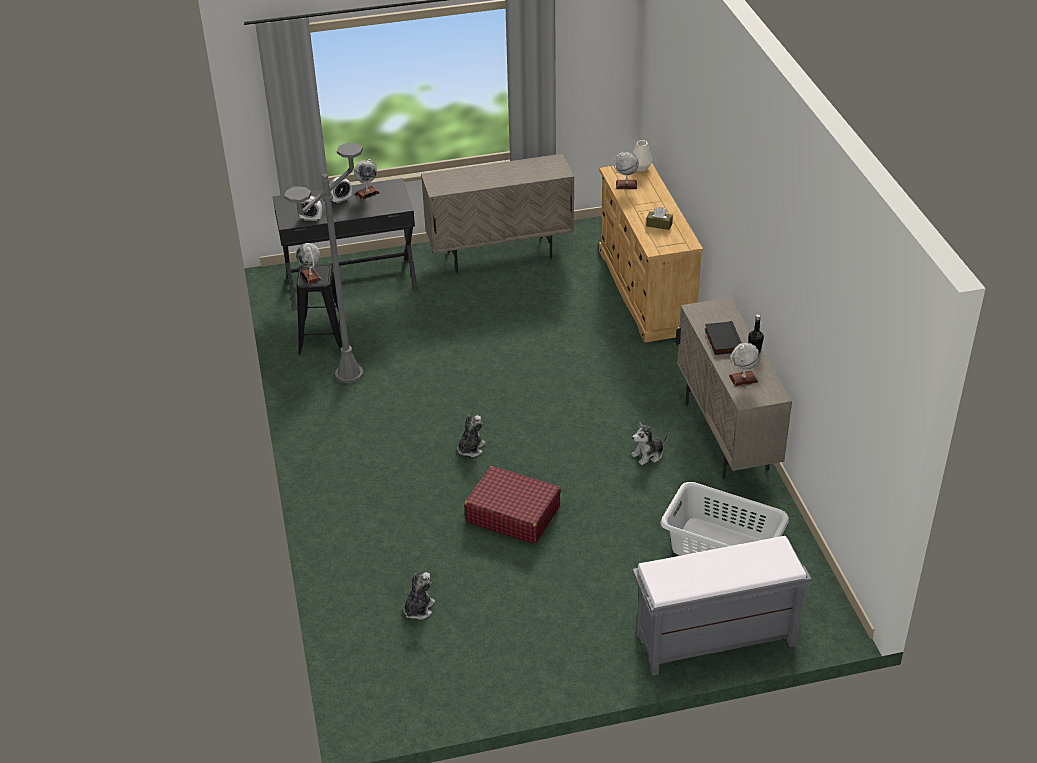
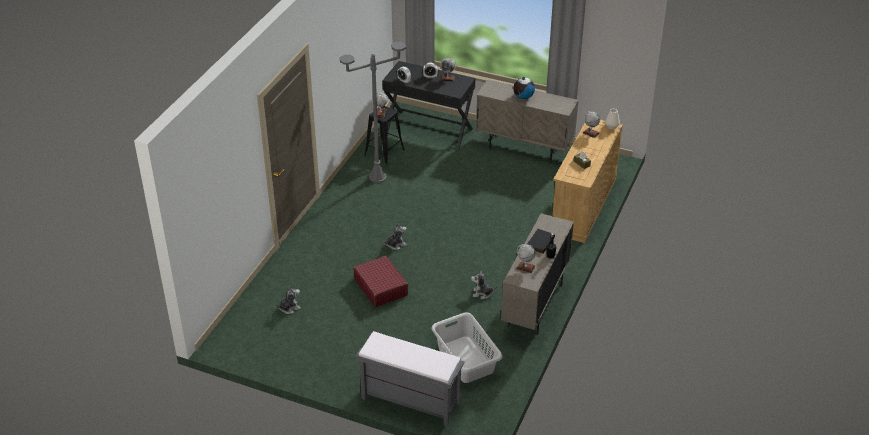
camera: 35 degrees right, 0 degrees up
(492, 176) = (523, 97): none -> globe

